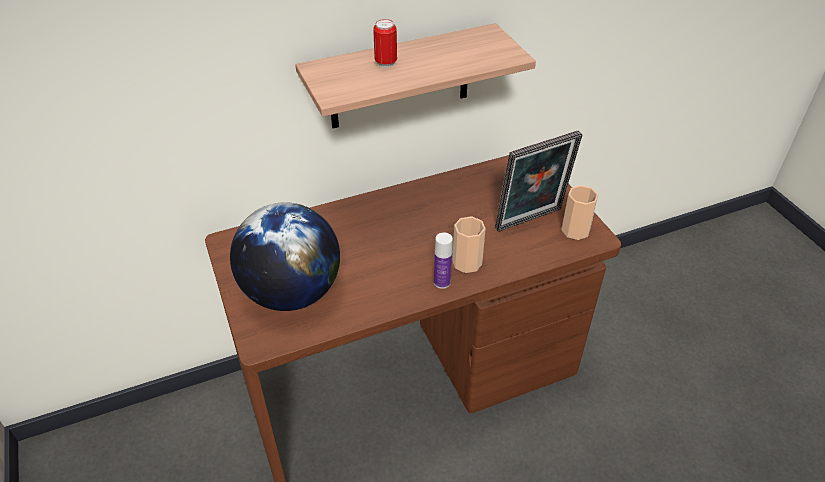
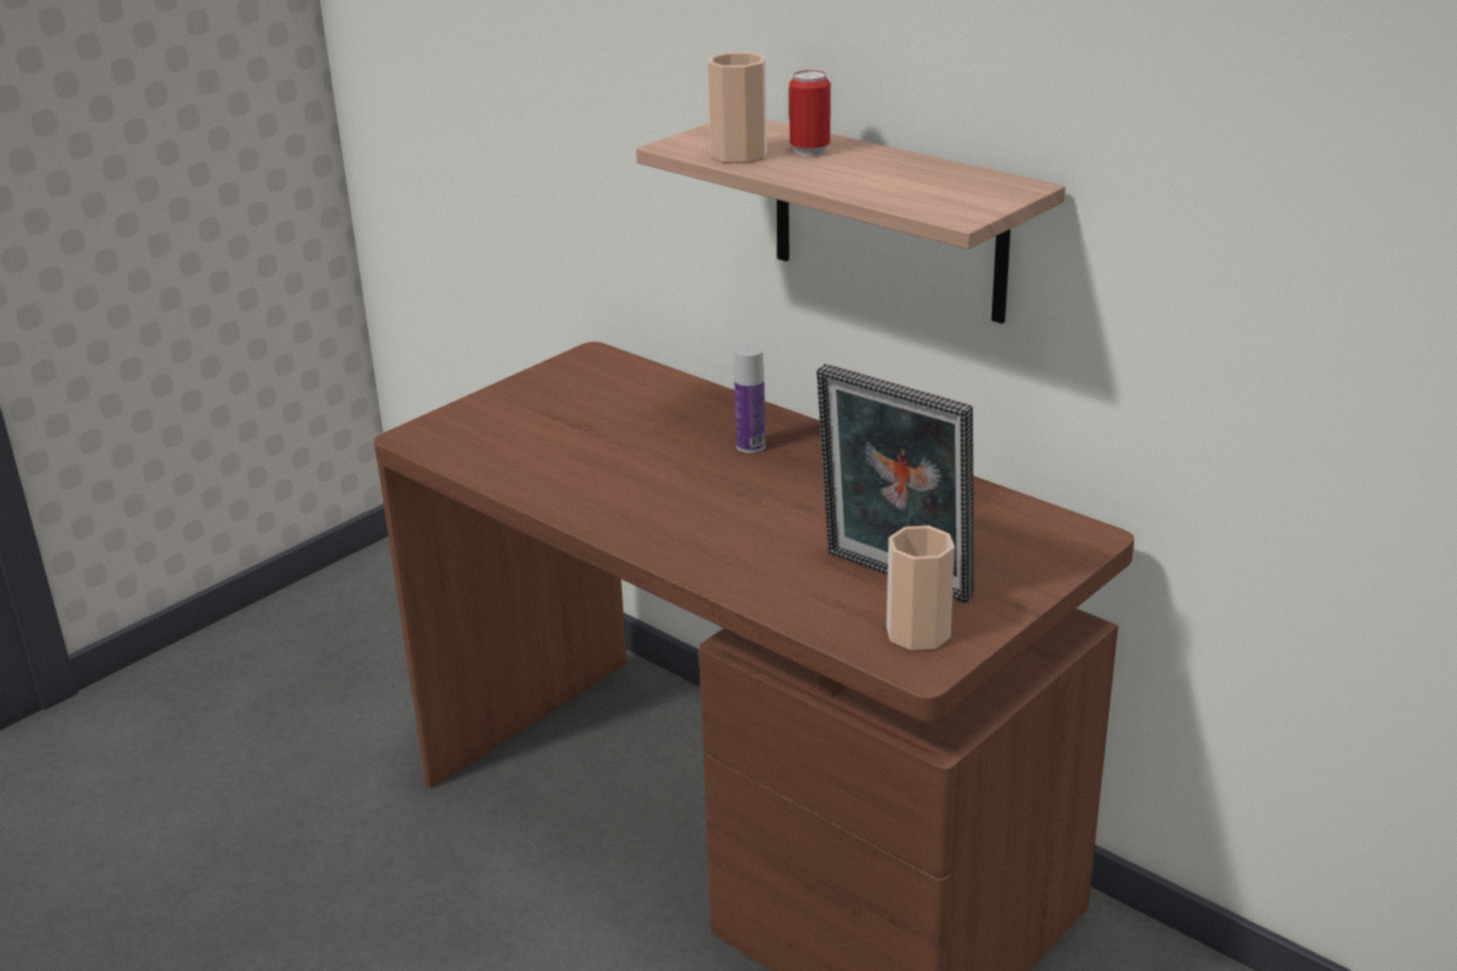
camera: 65 degrees right, 15 degrees down
(292, 293) = (528, 428): globe -> none
(442, 282) = (648, 534): bottle -> bottle (750, 446)
(467, 262) = (717, 544): cup -> cup (738, 154)

